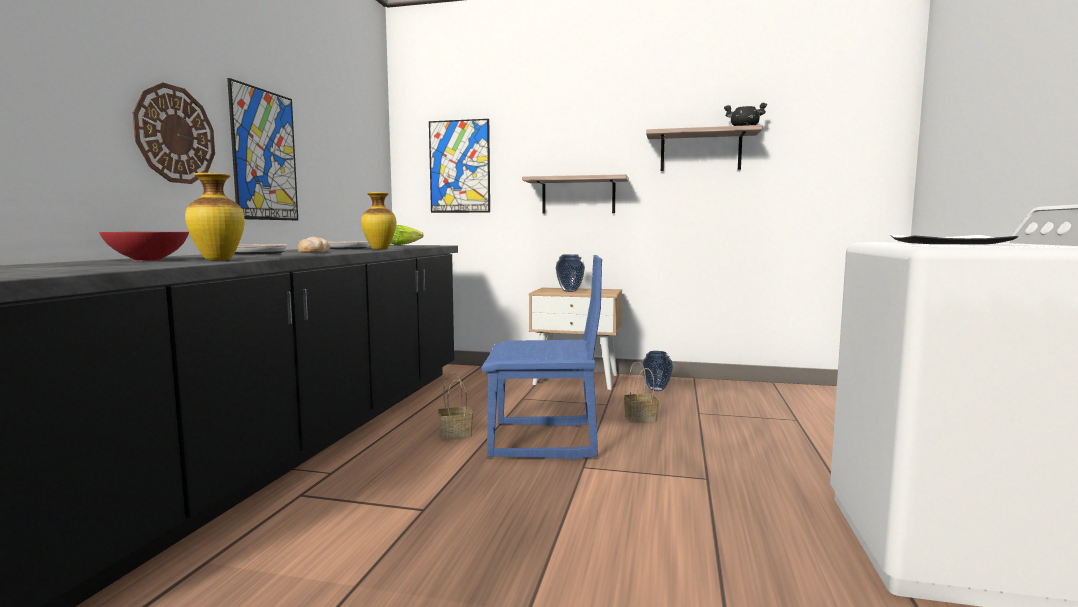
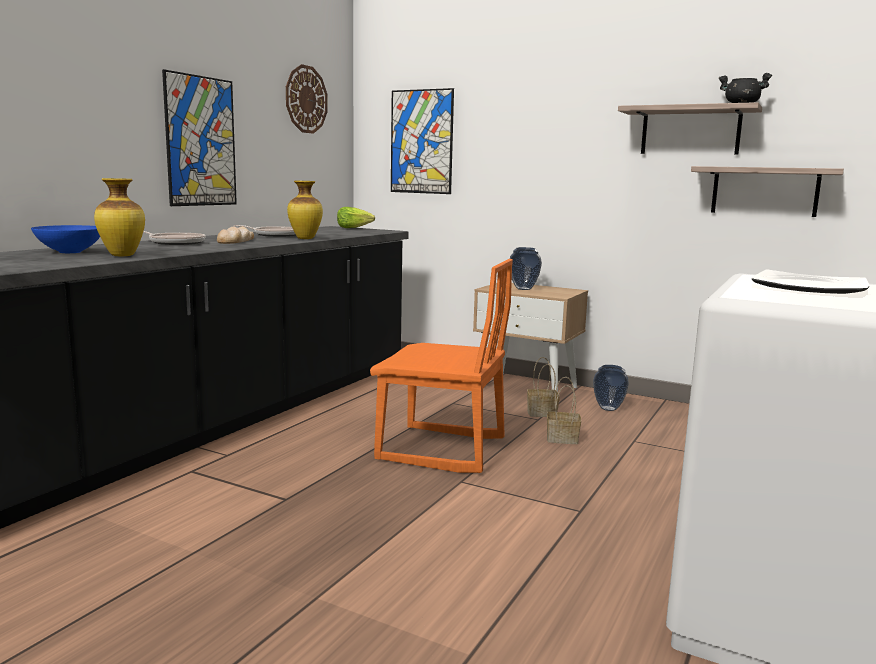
camera: 15 degrees right, 5 degrees up
(149, 260) = (71, 252): red bowl -> blue bowl
(175, 134) = (108, 130): wall clock -> wall clock (306, 99)
(456, 433) = (361, 432): basket -> basket (542, 413)
(543, 441) = (441, 450): blue chair -> orange chair
(578, 195) = (546, 179): shelf -> shelf (764, 191)

